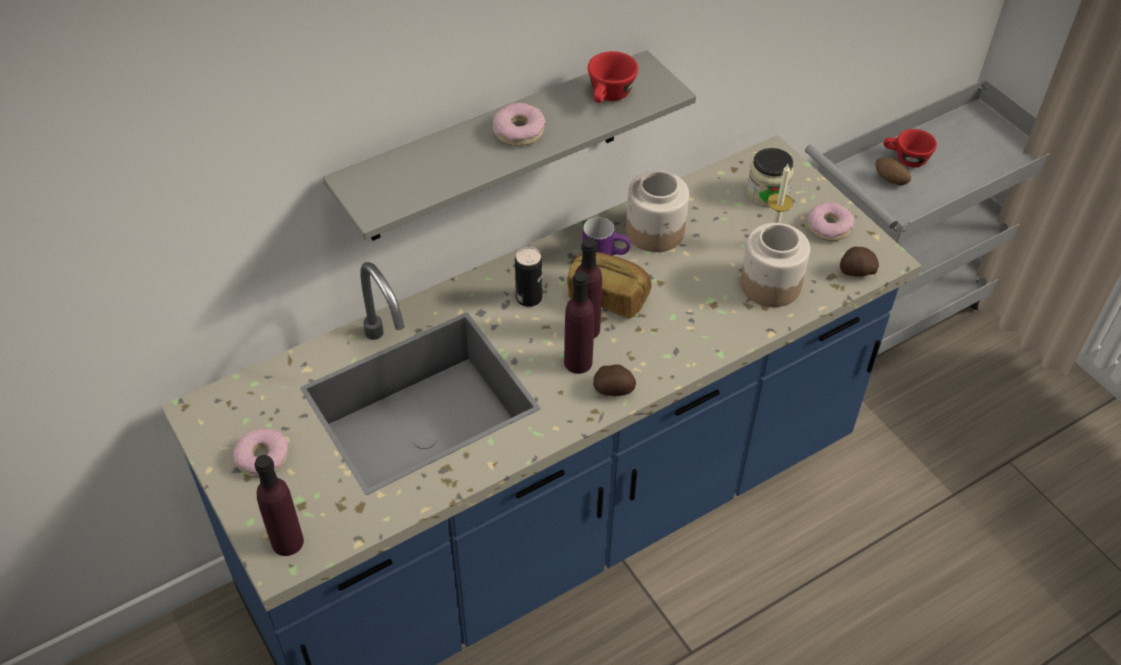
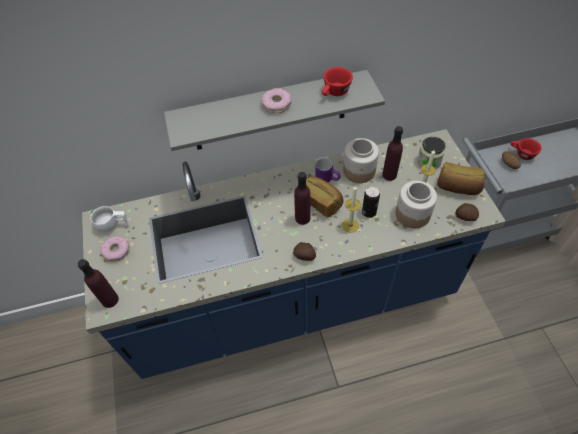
camera: 20 degrees right, 5 degrees up
(236, 416) = (113, 226): none -> white cup
(529, 298) = (279, 194): can -> can (369, 212)
(578, 362) = (291, 236): purple bottle -> purple bottle (389, 175)
(673, 324) = (350, 225): none -> candle
(829, 227) = (457, 187): donut -> bread

